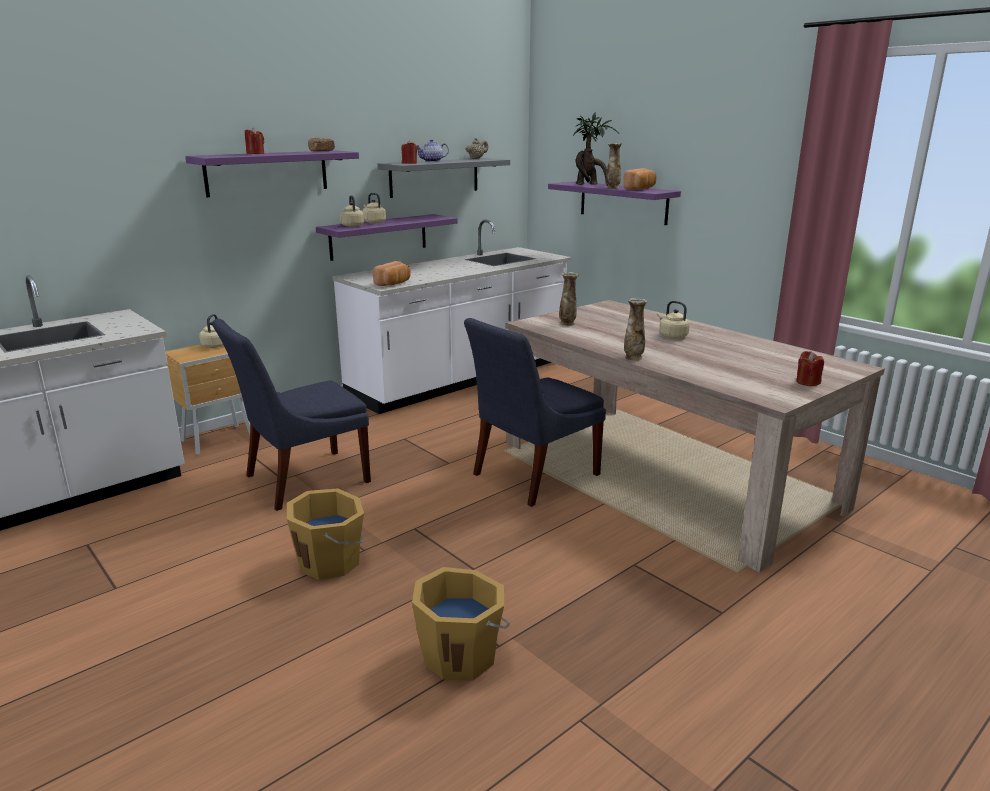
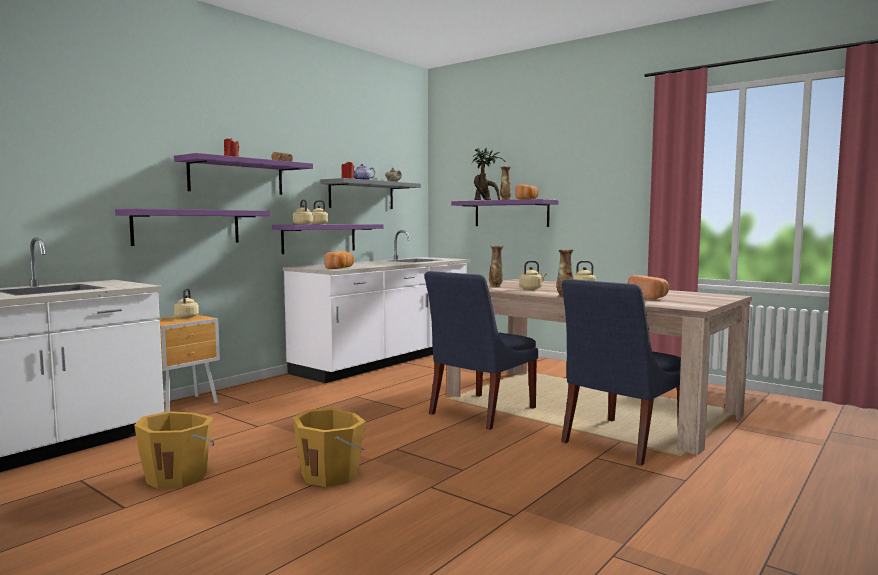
camera: 10 degrees left, 15 degrees down
(210, 240) = (187, 227): none -> purple shelf
(301, 480) = (276, 426): blue chair -> blue chair (619, 442)
(461, 655) = (484, 524): orange bucket -> orange bucket (178, 476)
(608, 332) = (531, 288): none -> beige kettle
(741, 365) = (649, 297): none -> bread
(807, 382) = (706, 301): red candle -> none

